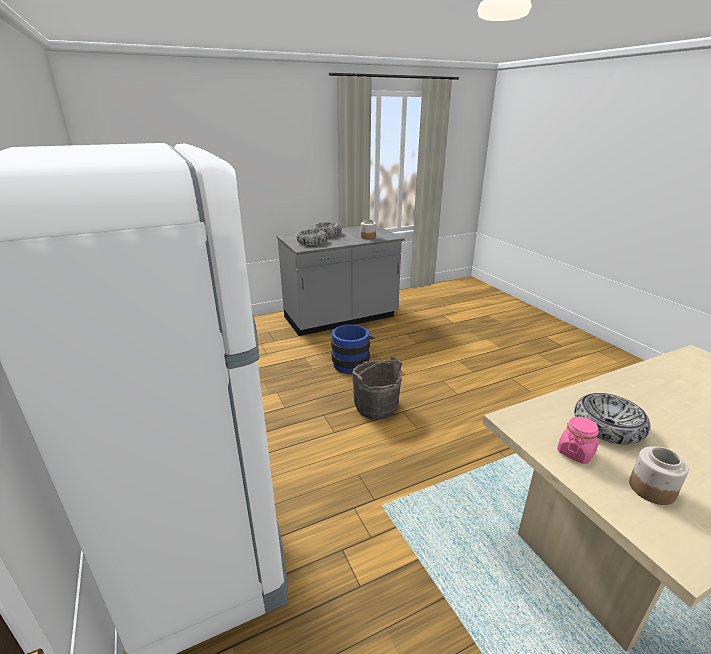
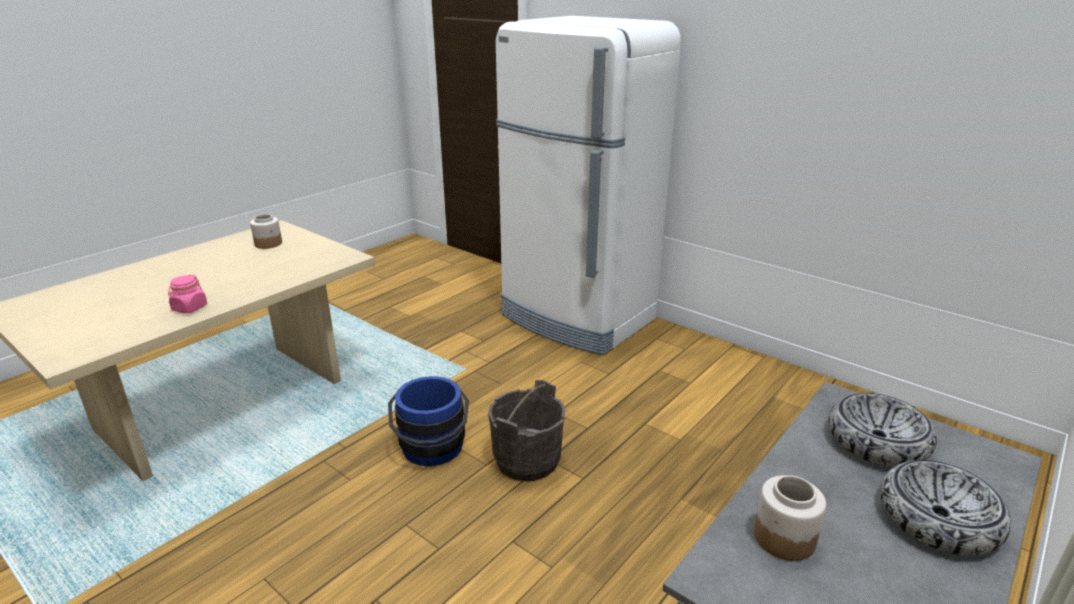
camera: 155 degrees right, 0 degrees up
(351, 362) = (629, 537): blue bucket -> blue bucket (432, 450)
(575, 452) = (308, 250): pink jar -> pink jar (189, 308)
(608, 426) = (270, 267): bowl -> none

